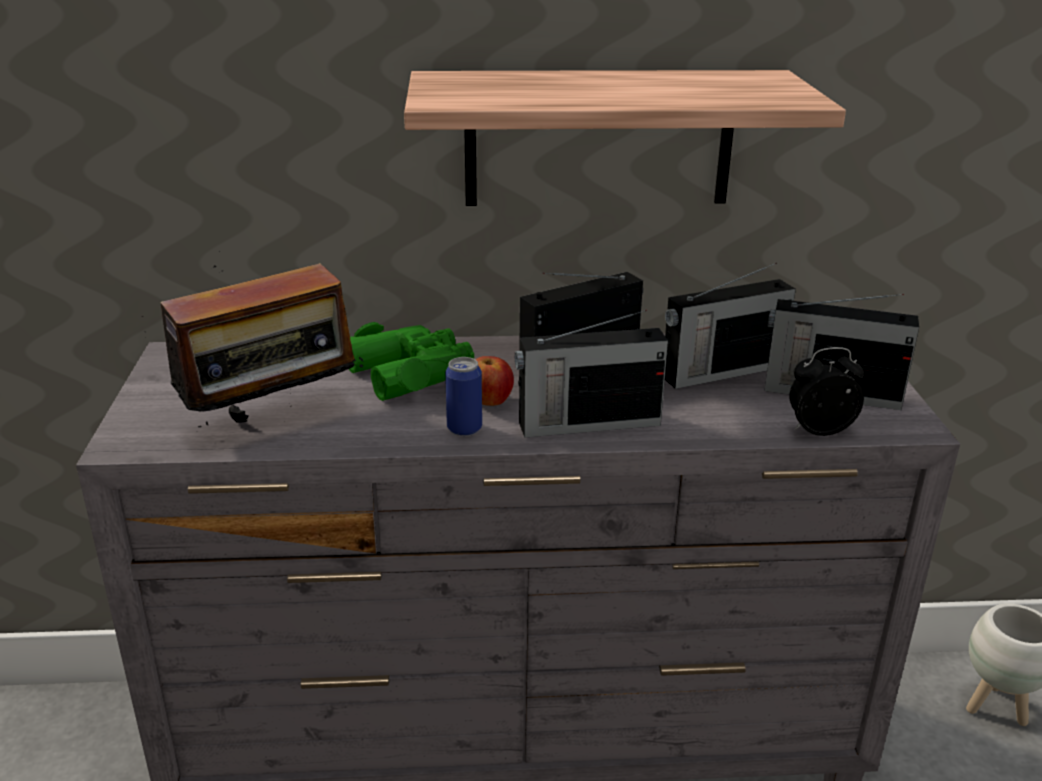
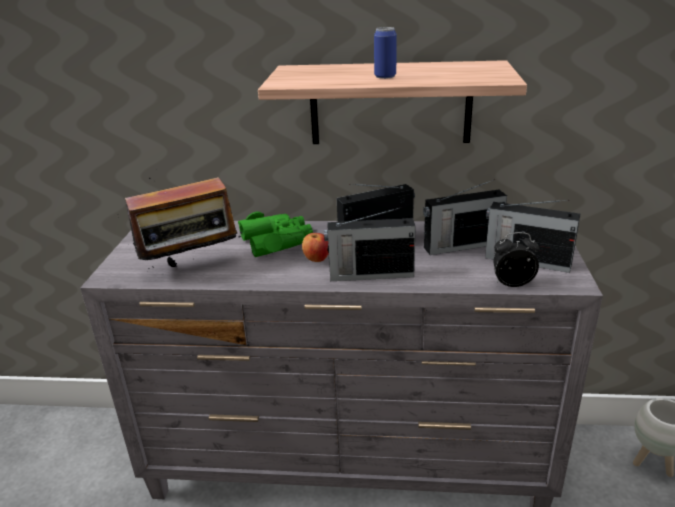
camera: 10 degrees right, 0 degrees up
(464, 429) = (297, 275): can -> can (385, 76)

